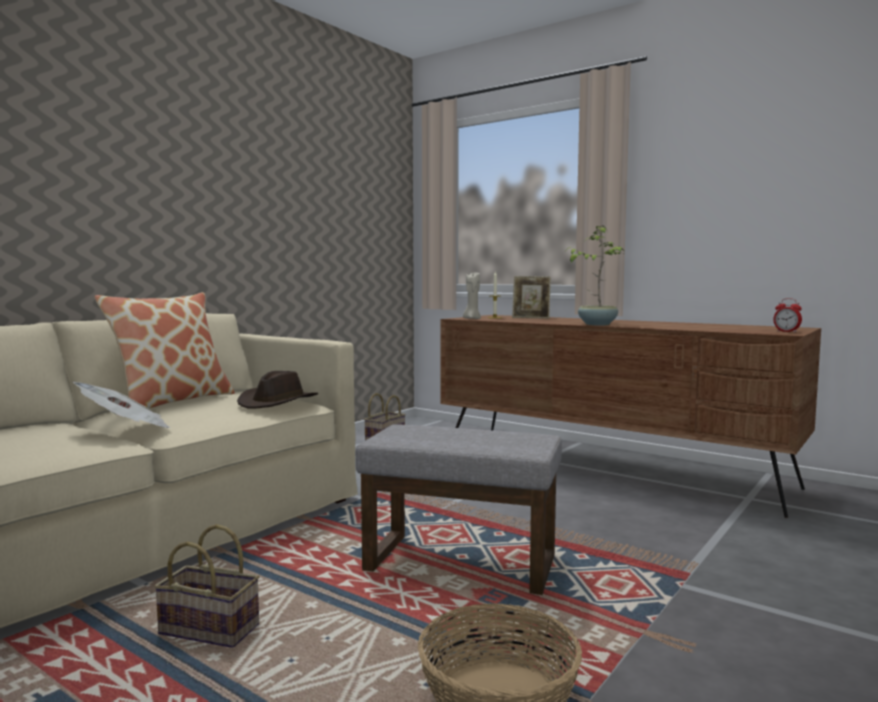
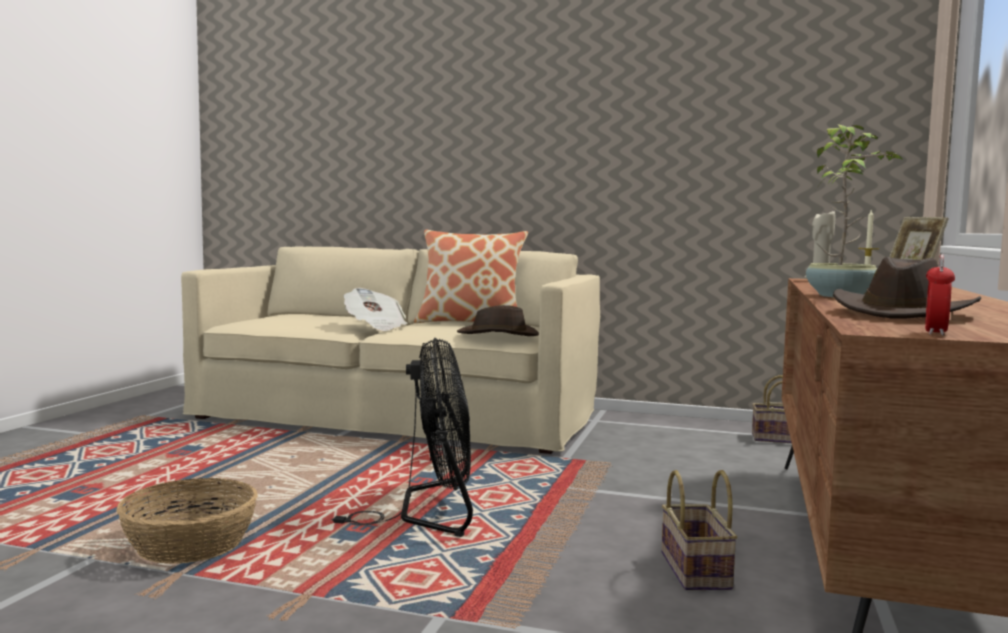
camera: 70 degrees right, 0 degrees up
(212, 629) = (279, 460): basket -> basket (698, 571)
(458, 563) = (428, 509): grey ottoman -> black fan
(704, 328) = (903, 314): none -> brown hat

